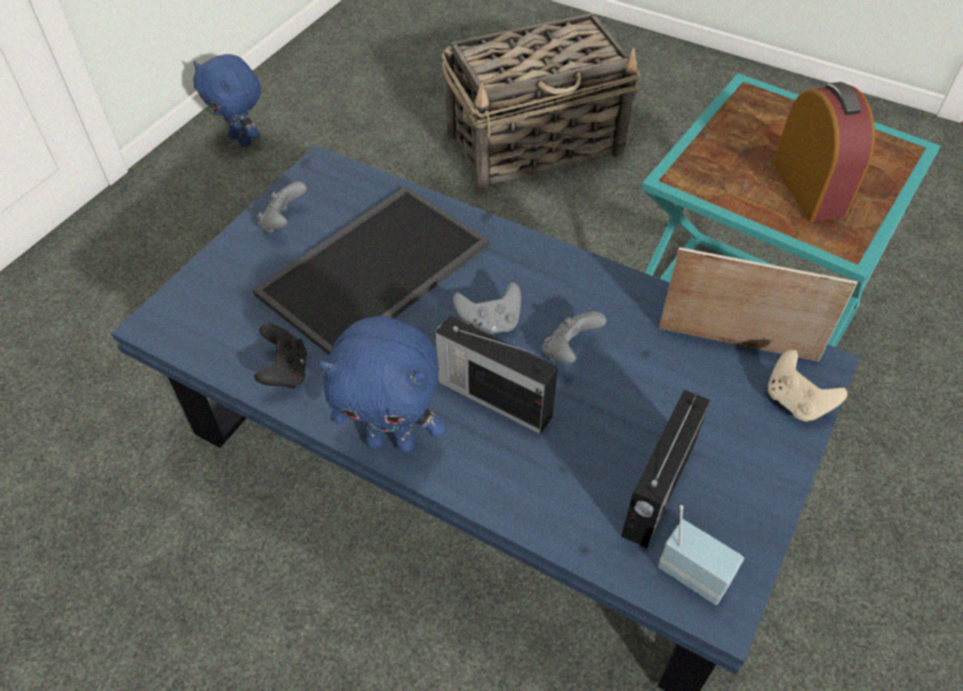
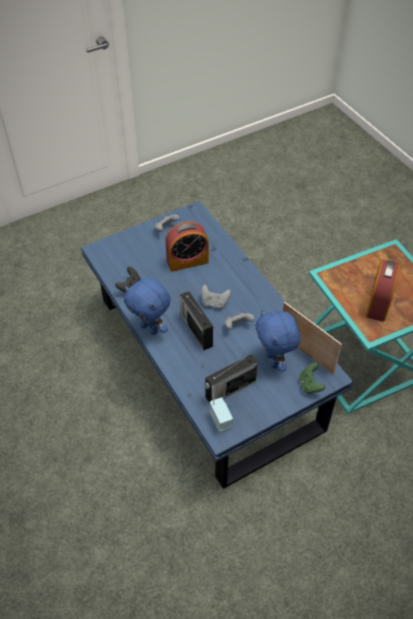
camera: 30 degrees right, 0 degrees up
(242, 140) = (195, 178): blue plush toy -> blue plush toy (274, 361)
(373, 266) = (187, 261): tray -> alarm clock
(536, 145) = (331, 233): basket -> none
(795, 402) = (310, 385): beige game controller -> green game controller

